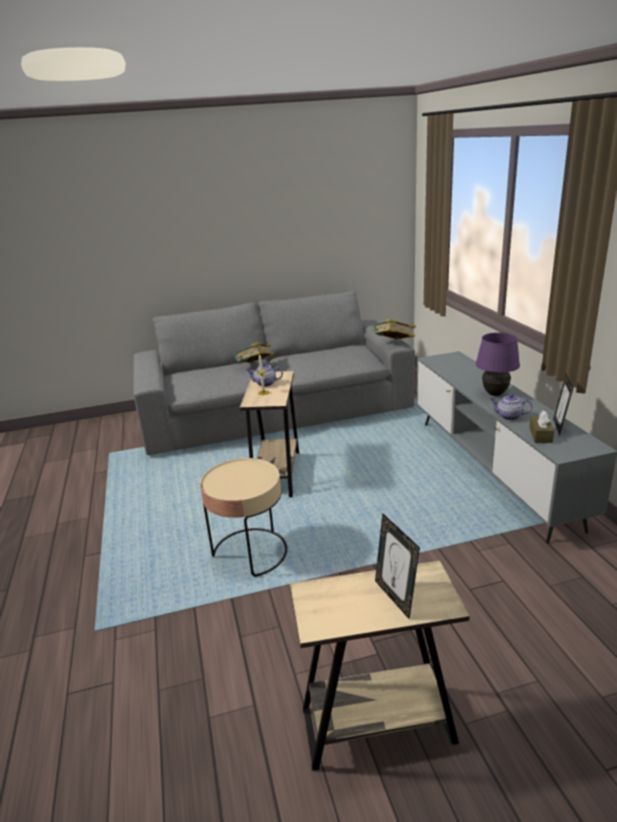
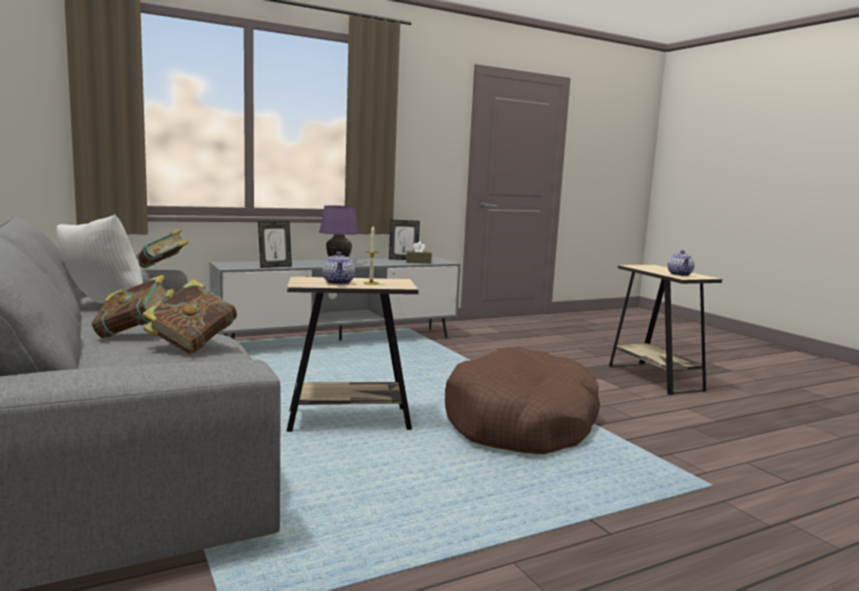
camera: 105 degrees left, 15 degrees down
(225, 379) = (192, 346): none -> book
(250, 552) = (521, 423): beige side table -> brown dog bed
(324, 351) = (102, 306): none -> white pillow
(395, 597) = (660, 269): picture frame -> picture frame (275, 266)
(509, 416) = (386, 263): teapot -> teapot (680, 274)

